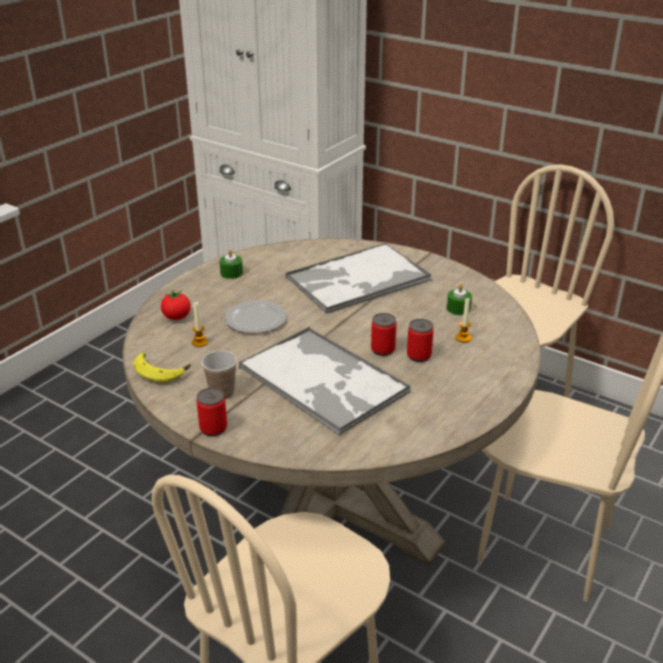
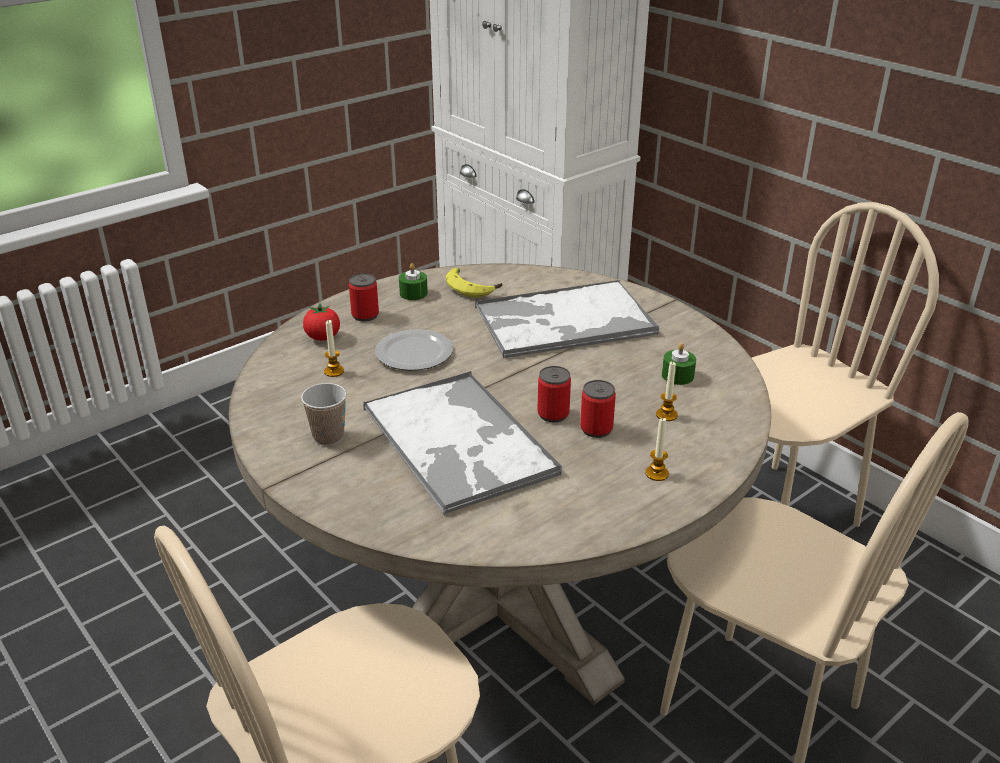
camera: 15 degrees right, 0 degrees up
(161, 370) = (272, 398): banana -> banana (472, 287)
(213, 428) = (296, 479): can -> can (365, 315)
(476, 380) = (657, 473): none -> candle

